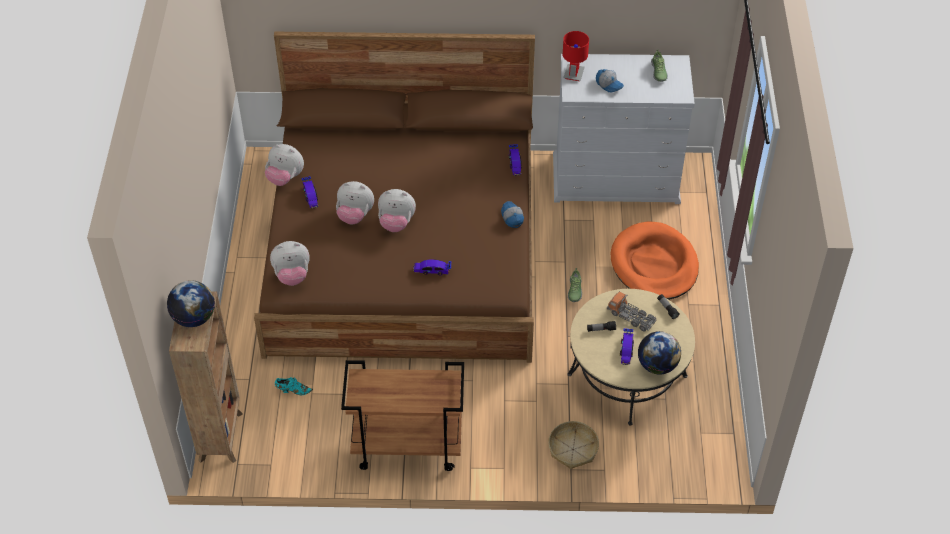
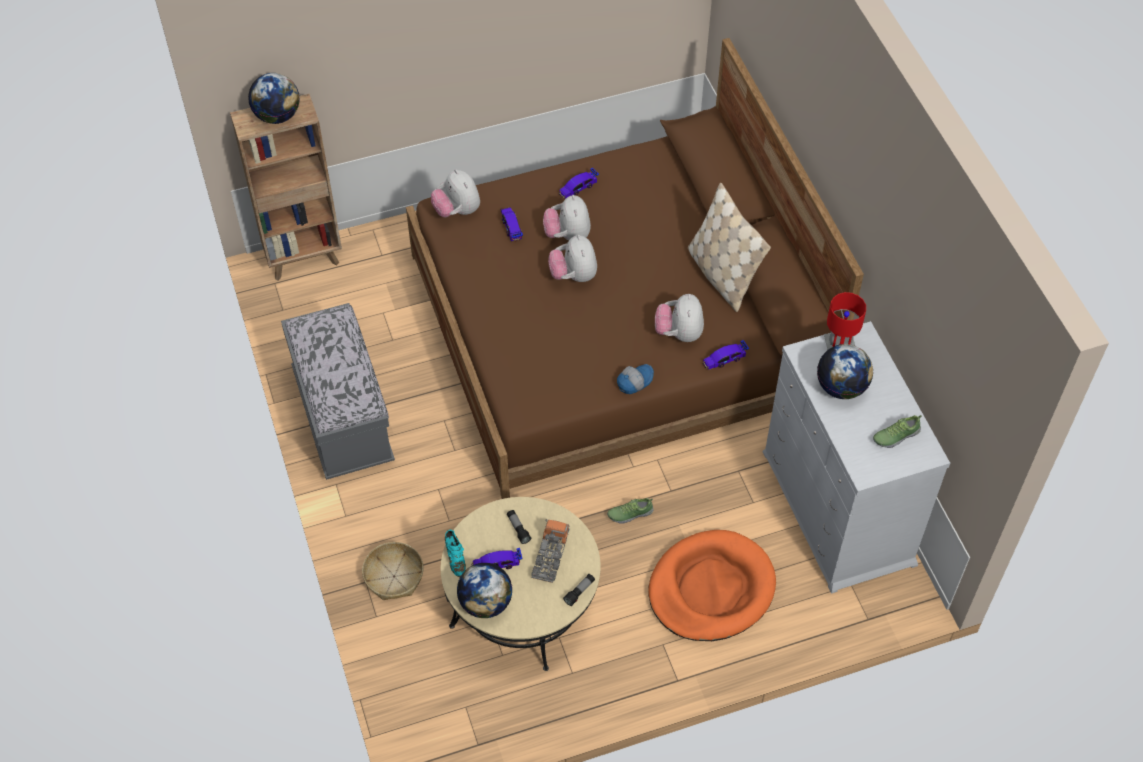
camera: 70 degrees right, 5 degrees up
(285, 178) = (596, 158): plush toy -> plush toy (679, 333)
(293, 390) = (381, 295): turquoise shoe -> turquoise shoe (455, 558)
(406, 447) = (343, 417): brown cart -> grey bench
(432, 270) = (518, 329): toy car -> toy car (511, 227)
(439, 142) = (722, 275): none -> beige pillow
(609, 84) = (841, 387): cap -> globe

